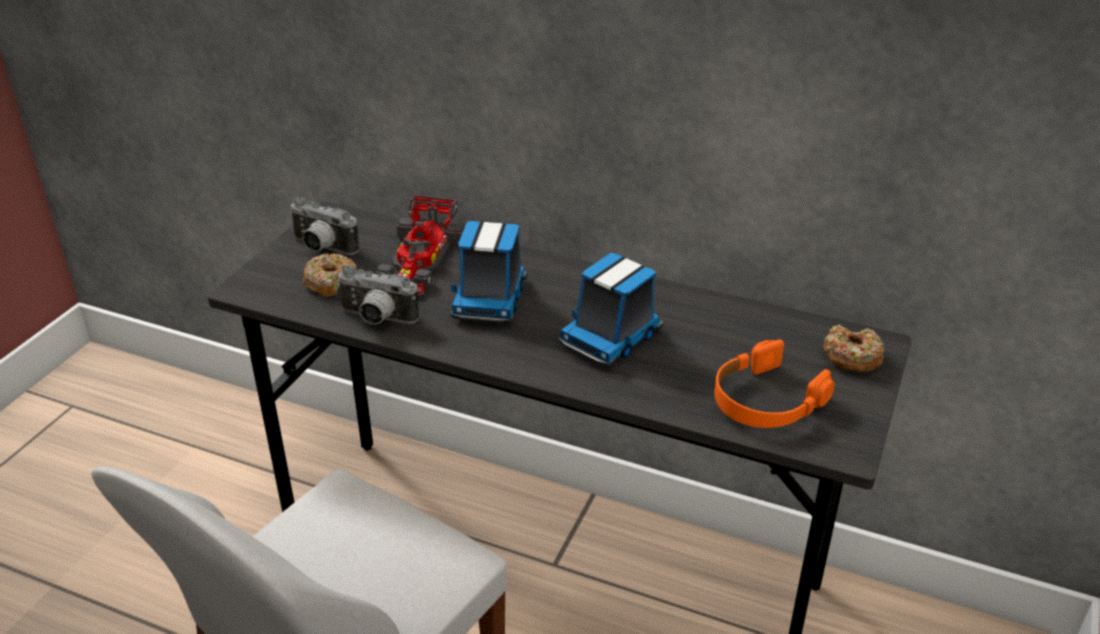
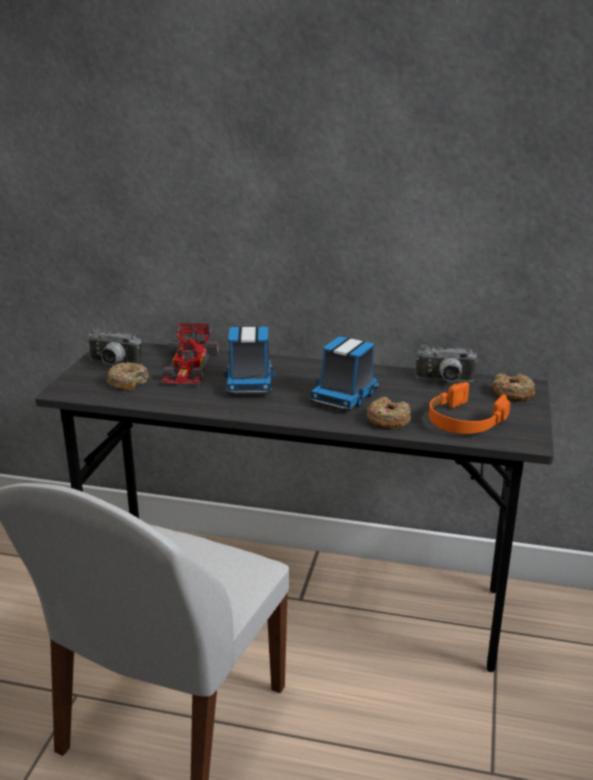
camera: 10 degrees left, 10 degrees down
(376, 319) = (170, 400): camera -> camera (445, 381)
(658, 387) = (388, 420): none -> donut

